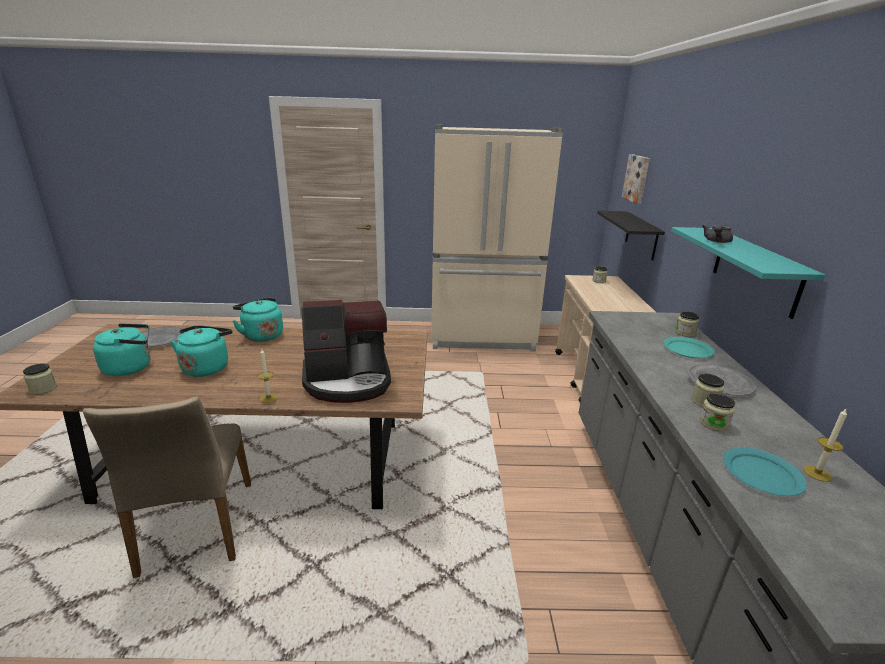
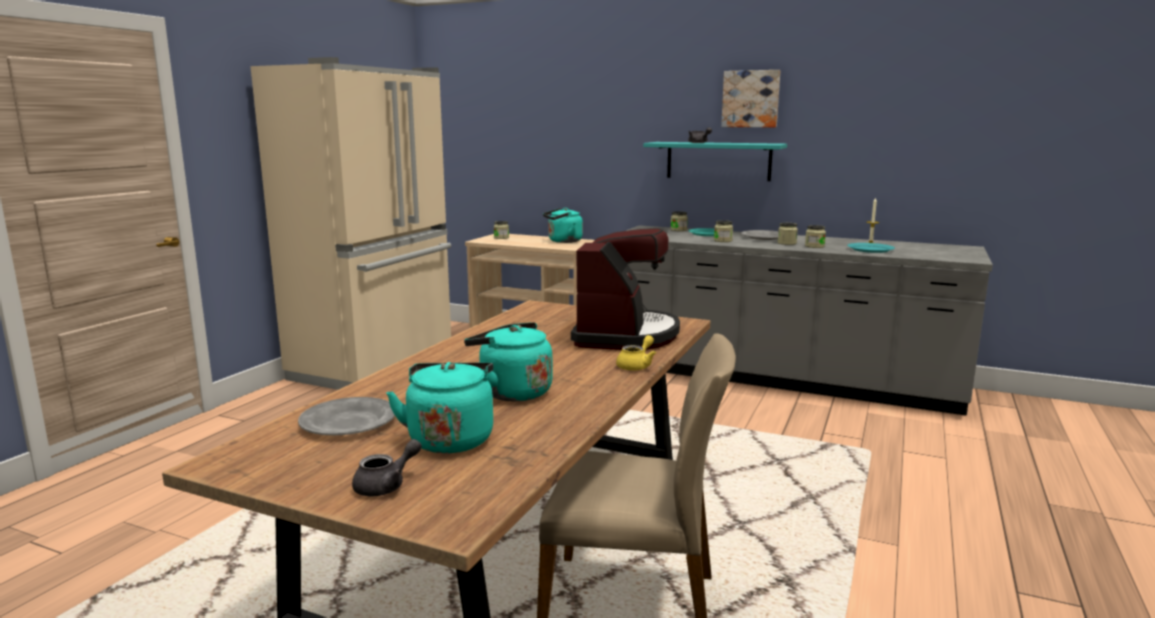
camera: 65 degrees left, 10 degrees down
(43, 388) = (462, 502): jar -> jar (723, 240)
(72, 367) = (387, 486): none -> grey teapot
(261, 335) = (433, 362): turquoise kettle -> turquoise kettle (563, 241)
(268, 398) = (636, 366): candle -> yellow teapot
(637, 178) = (489, 123): picture -> picture (751, 99)
(641, 235) = (525, 179): black shelf -> none

